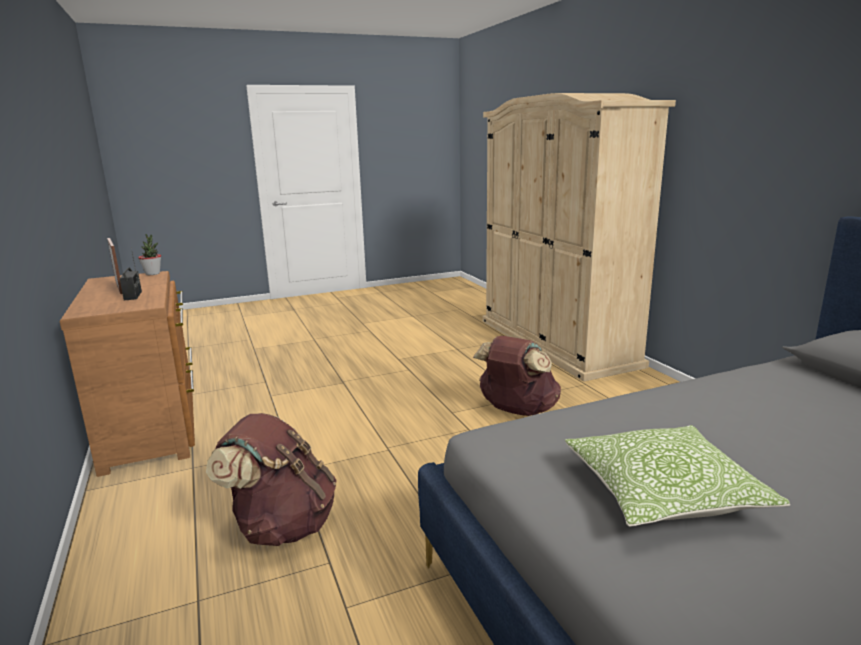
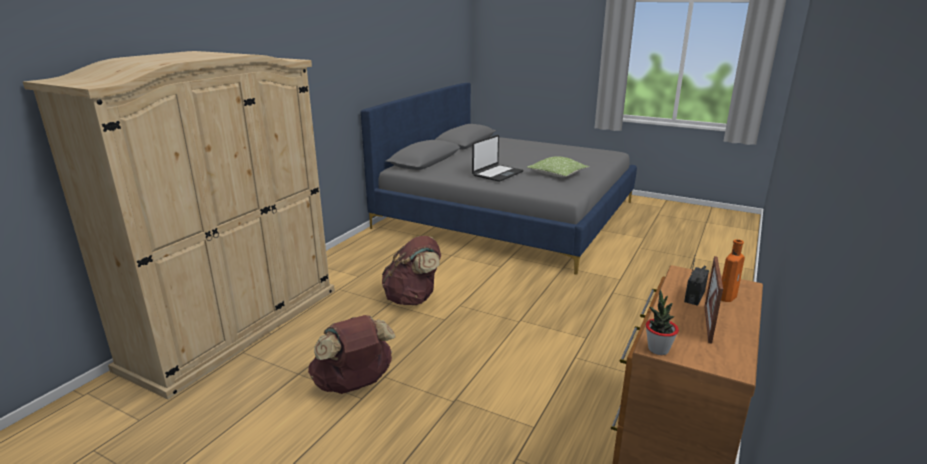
camera: 130 degrees left, 5 degrees up
(101, 302) = (727, 296): none -> orange bottle
(282, 526) = (621, 314): brown backpack -> brown backpack (354, 385)
(720, 418) = (497, 174): none -> laptop

